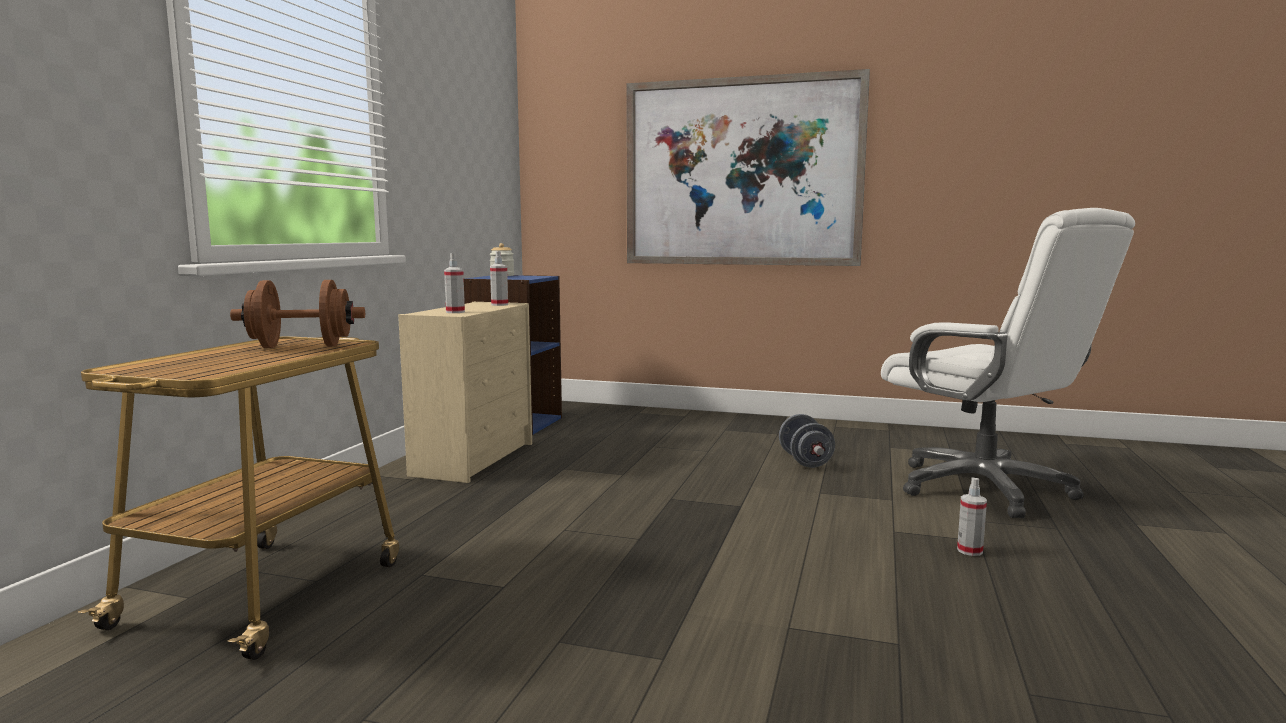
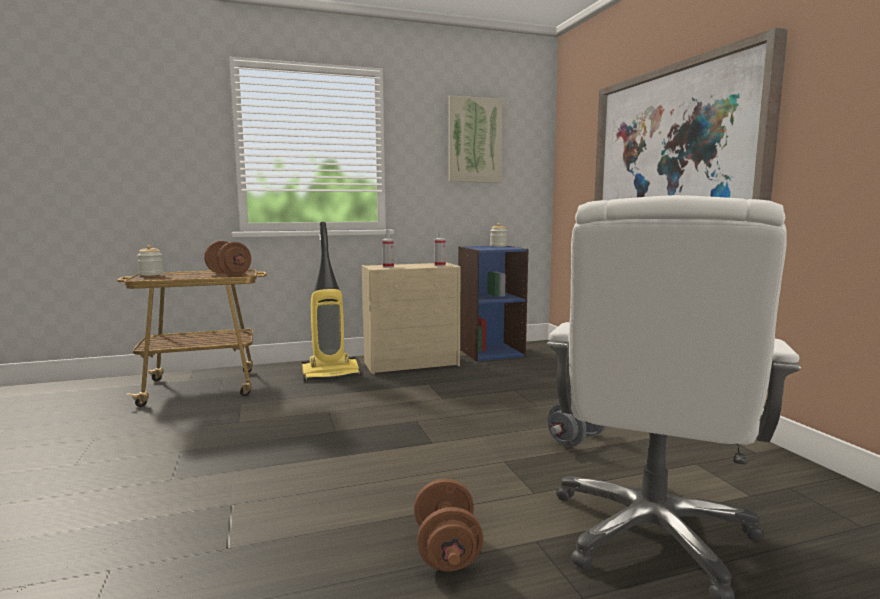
camera: 55 degrees right, 0 degrees up
(146, 367) = (151, 274): none -> jar
(415, 501) = (331, 374): none -> vacuum cleaner
(462, 123) = (474, 140): none -> picture
(969, 551) = (446, 551): spray bottle -> brown dumbbell

